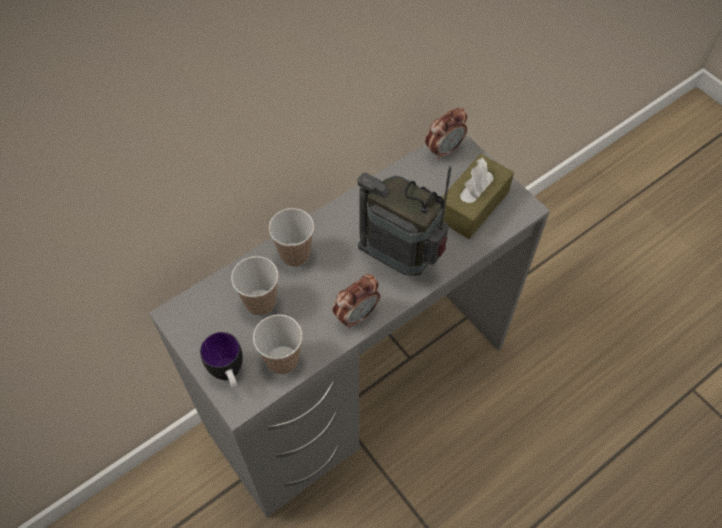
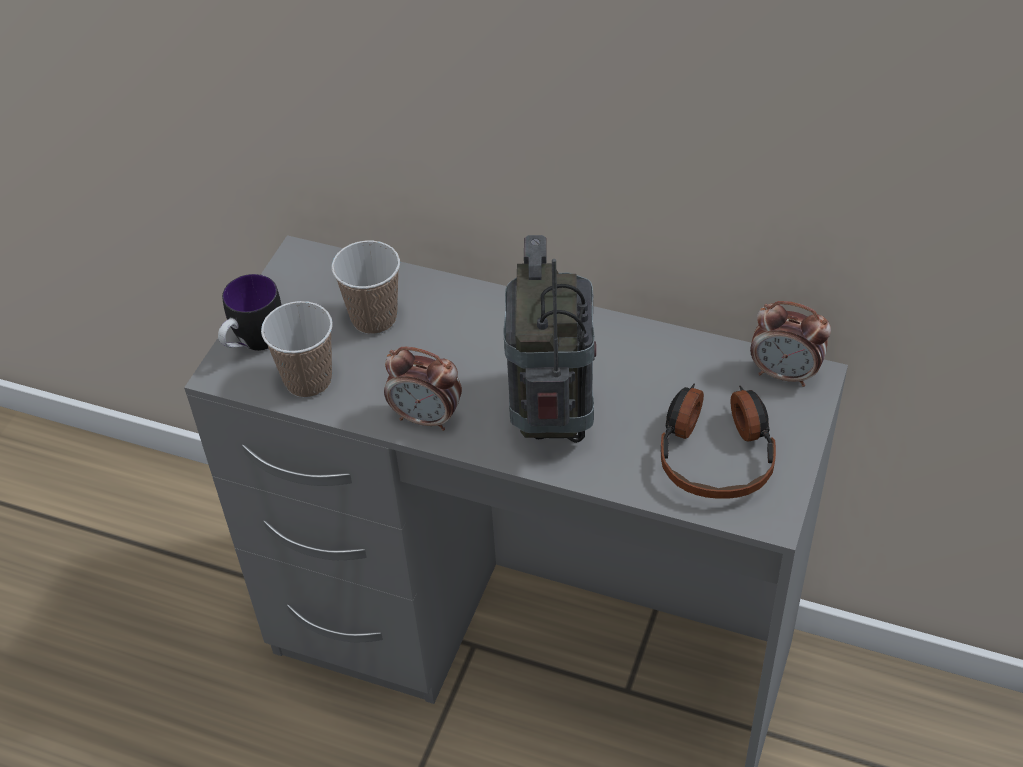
camera: 60 degrees right, 10 degrees down
(295, 254) = (470, 313): cup -> none
(473, 205) = (716, 453): brown tissue box -> headphones

